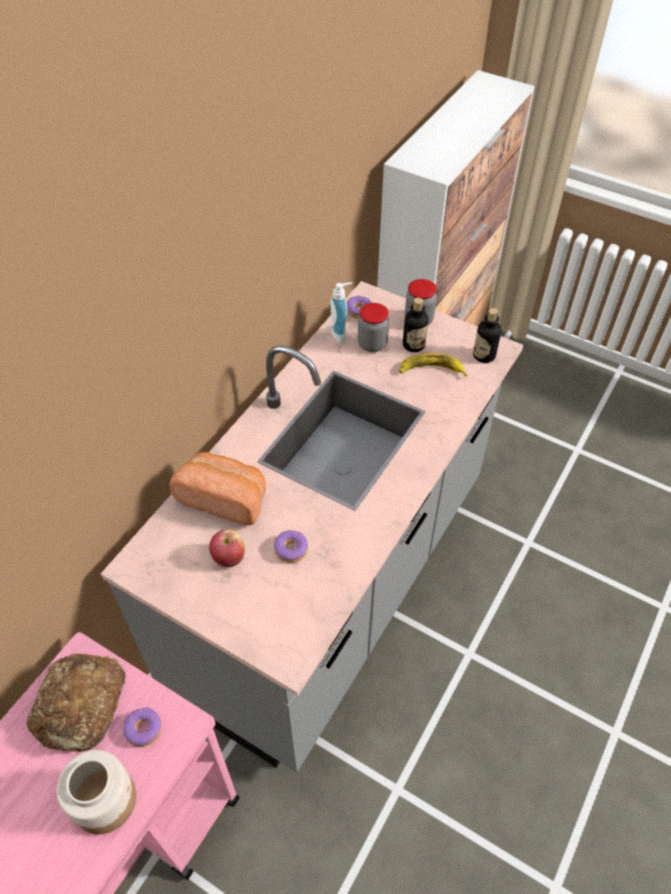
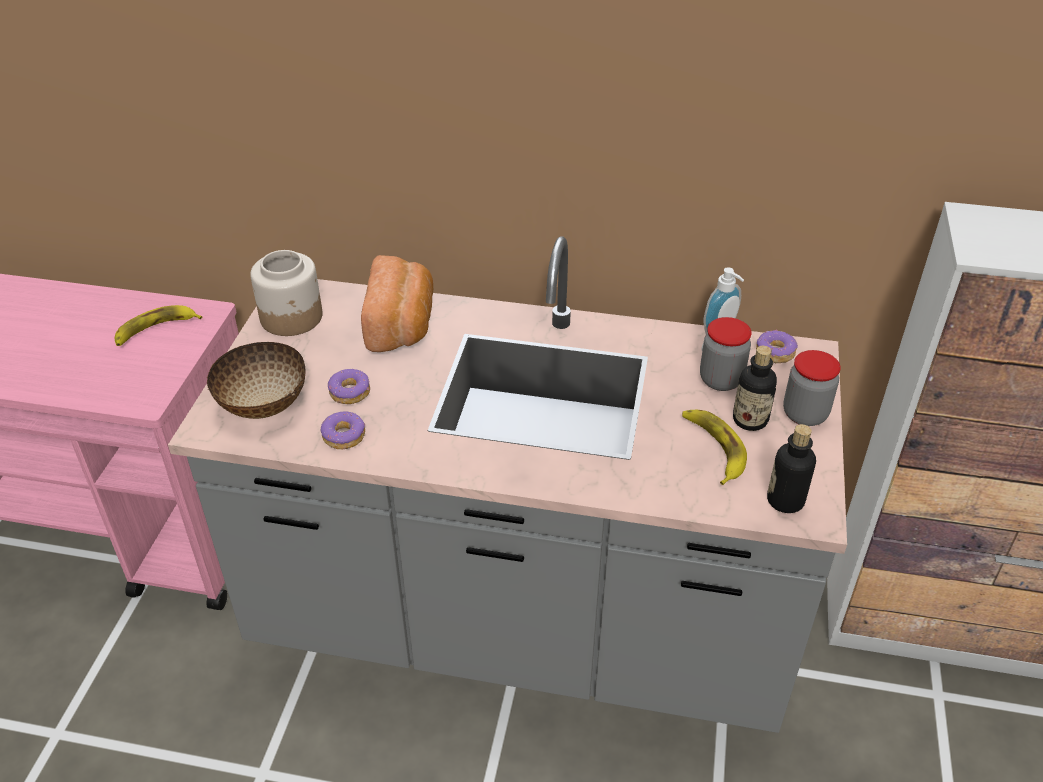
camera: 70 degrees right, 10 degrees down
(80, 706) = (155, 330): bread -> banana
(105, 799) = (65, 374): jar -> jar (292, 317)
(144, 729) = (138, 376): donut -> donut (344, 436)
(229, 558) = (322, 350): apple -> none
(280, 613) = (262, 406): none -> bowl

